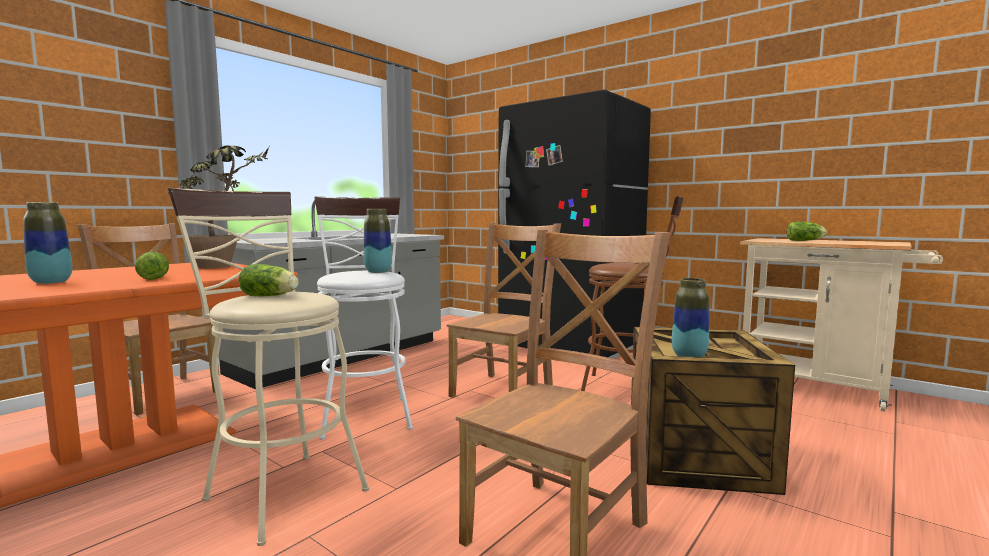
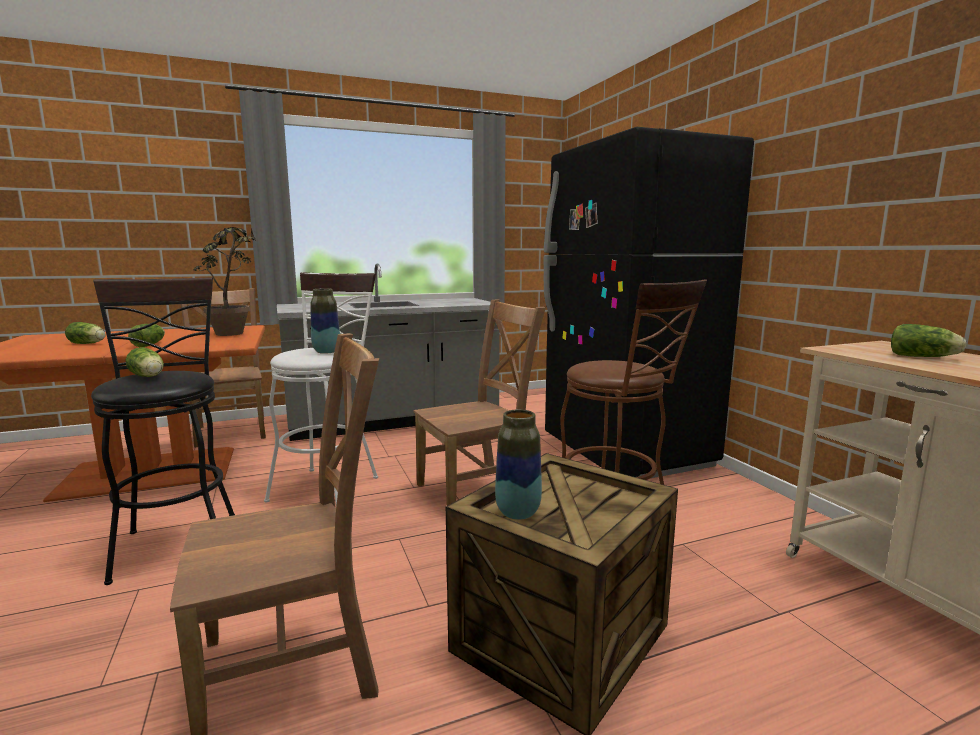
camera: 30 degrees right, 5 degrees up
(51, 282) = (88, 344): vase -> lettuce
(279, 490) = (178, 540): beige stool -> black stool

